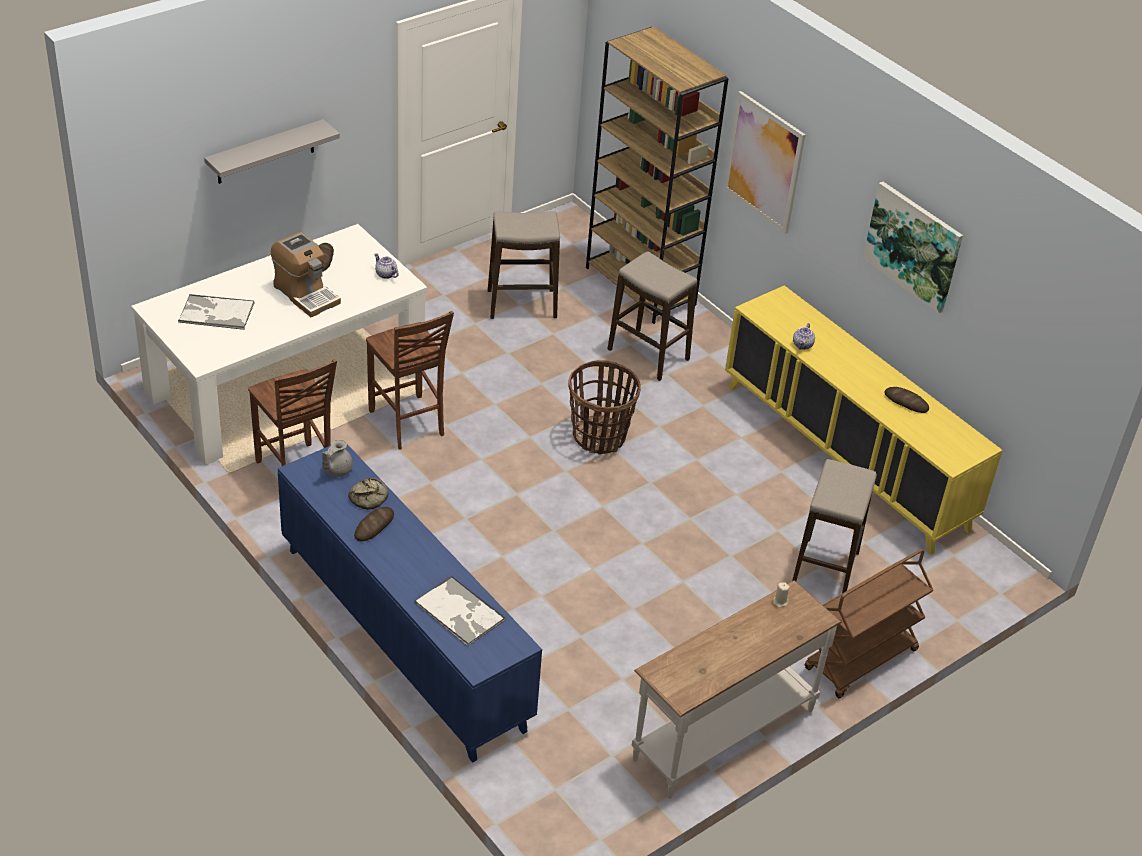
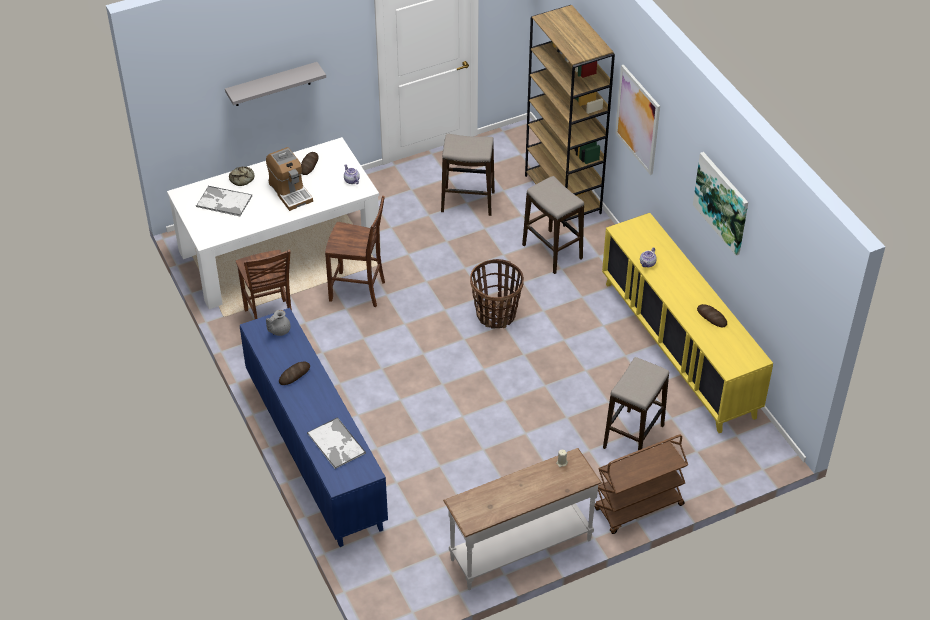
camera: 15 degrees right, 5 degrees up
(370, 497) = (297, 353): bread -> bread (242, 179)
(408, 424) = (358, 291): brown chair -> brown chair turned 60 degrees counterclockwise

